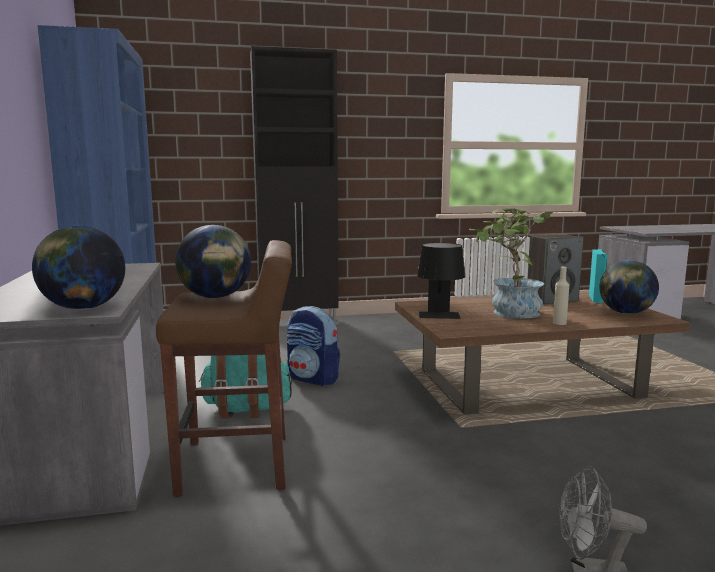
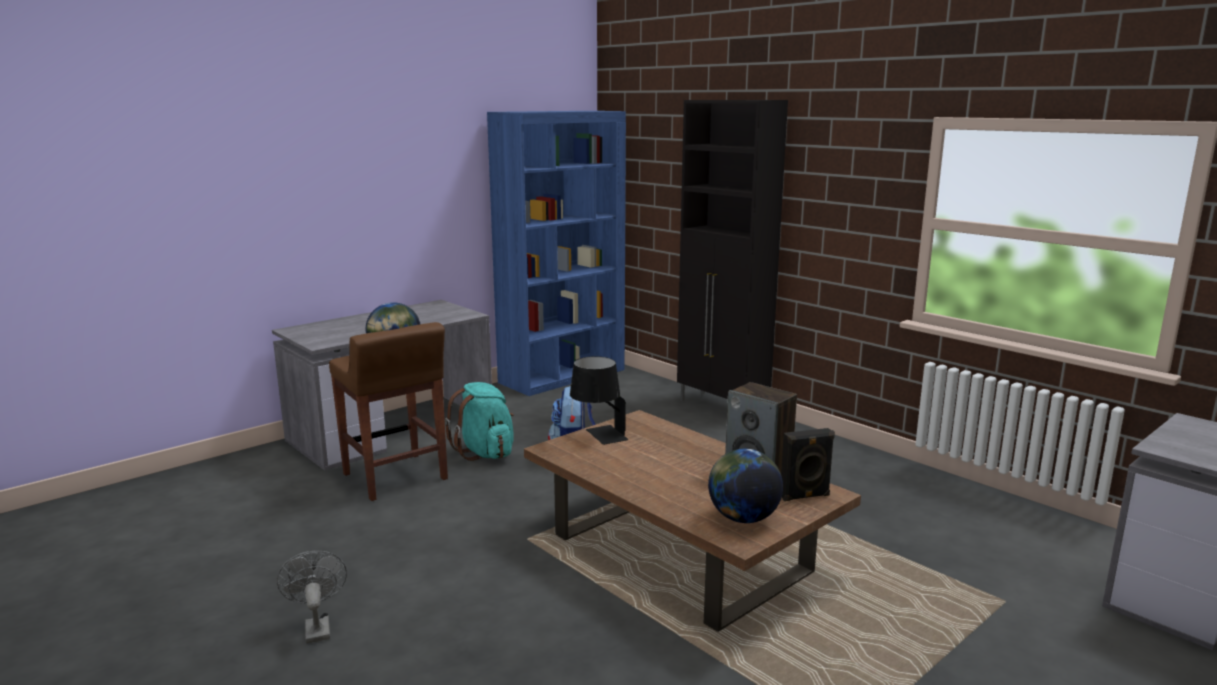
camera: 60 degrees right, 5 degrees up
(83, 308) = (324, 340): globe -> none
(509, 313) = (656, 461): potted plant -> none
(559, 323) = (641, 488): beige bottle -> none
(596, 299) = (805, 496): turquoise speaker -> black speaker

